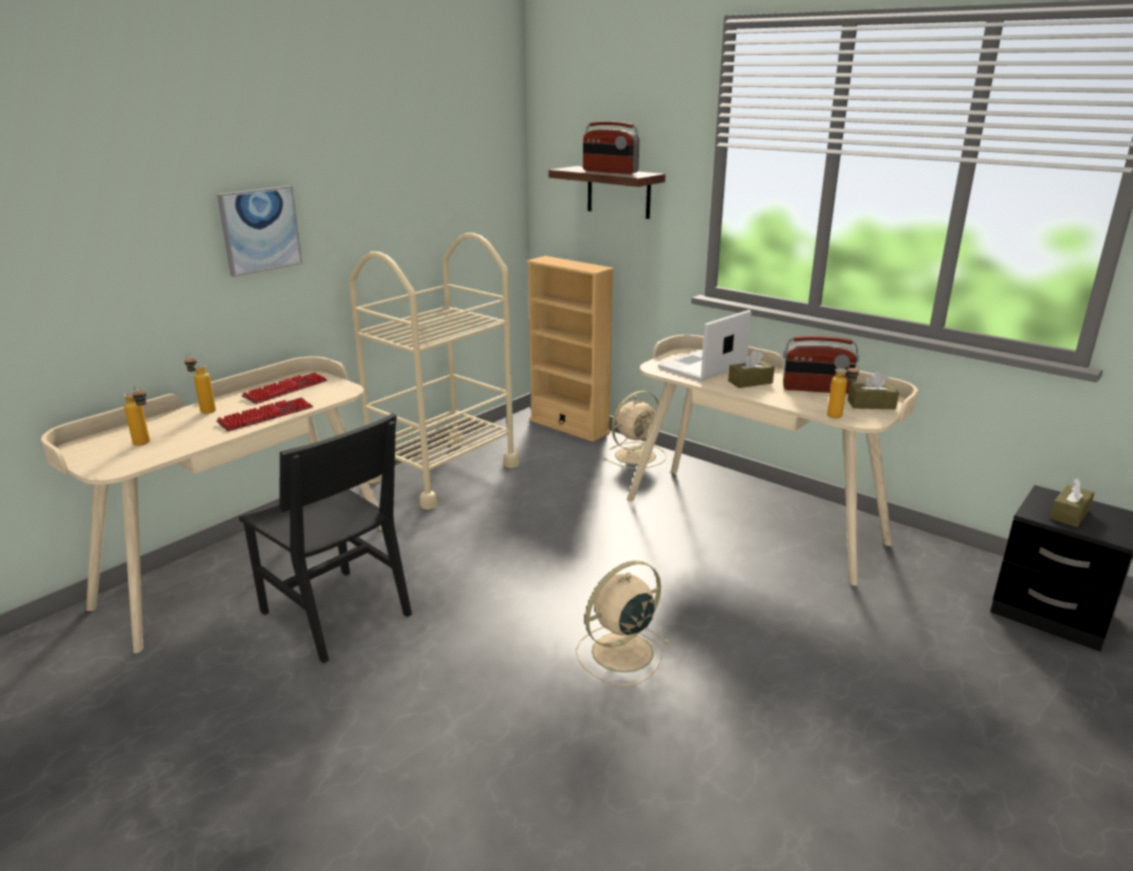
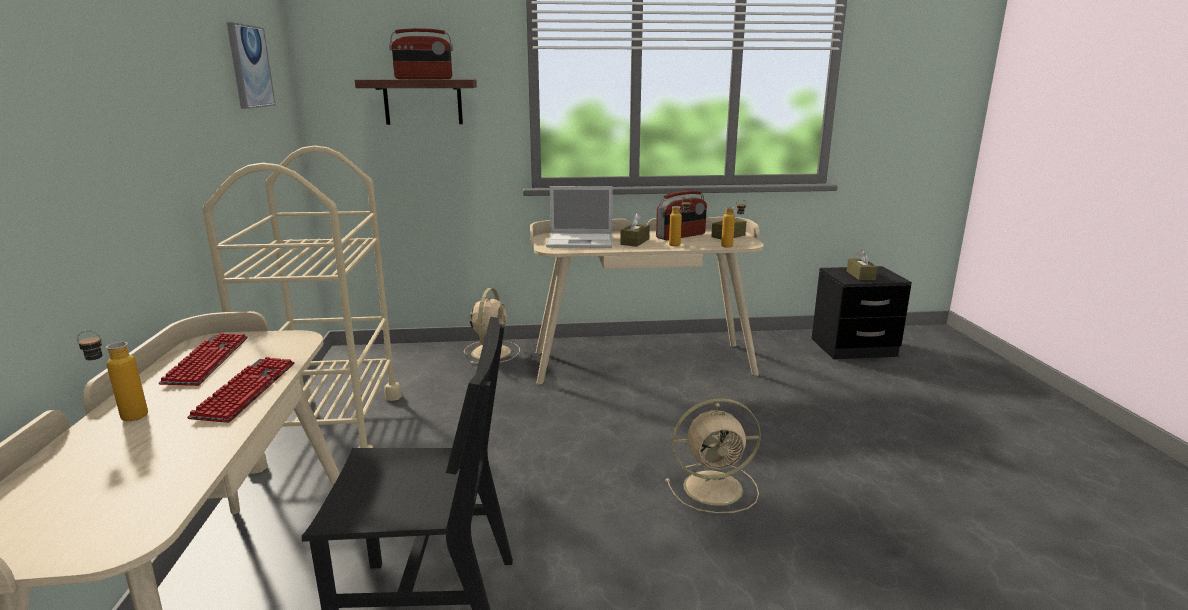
camera: 45 degrees left, 5 degrees down
(145, 444) = (113, 486): bottle -> bottle (679, 244)
(260, 230) = (104, 138): picture -> picture (249, 66)
(569, 426) = (397, 350): beige bookcase -> none
(620, 653) = (715, 487): beige fan -> beige fan turned 105 degrees counterclockwise
(701, 367) = (581, 241): laptop -> laptop turned 90 degrees counterclockwise

